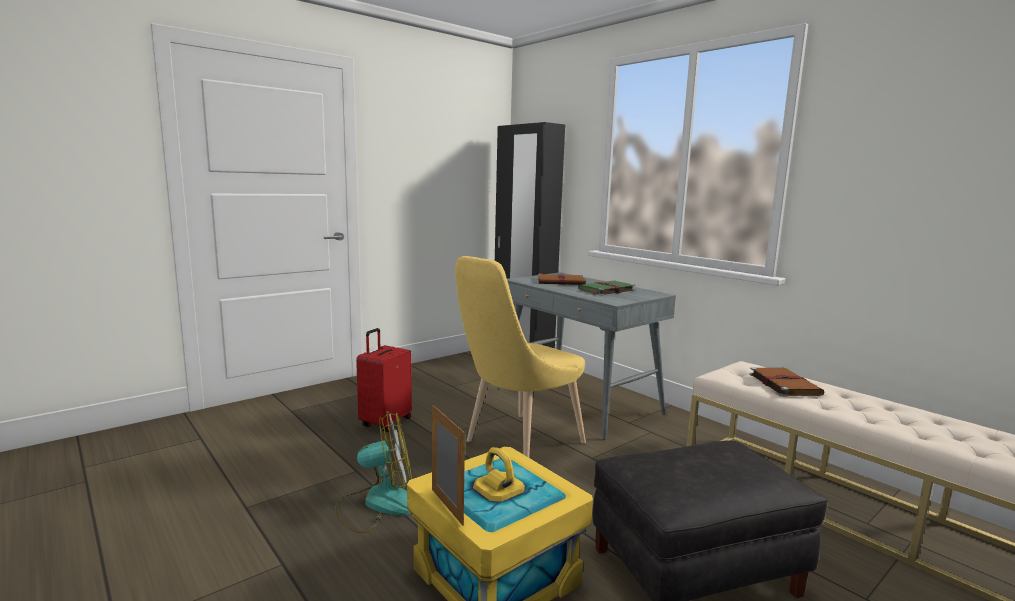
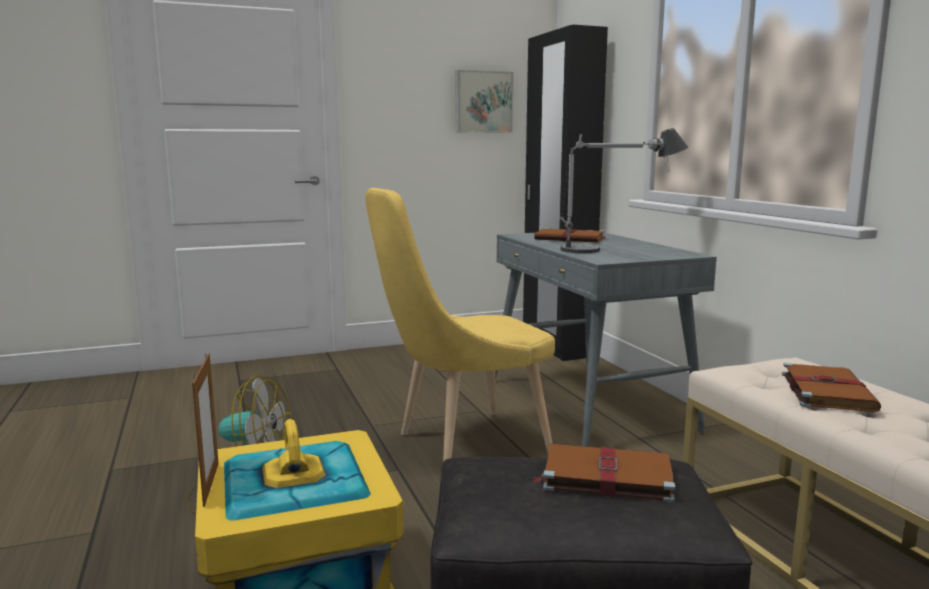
camera: 20 degrees right, 0 degrees up
(385, 422) = (326, 403): red suitcase -> none
(462, 172) = (483, 102): none -> picture
(606, 290) = (617, 248): green book -> table lamp
(712, 458) = (604, 476): none -> brown book

